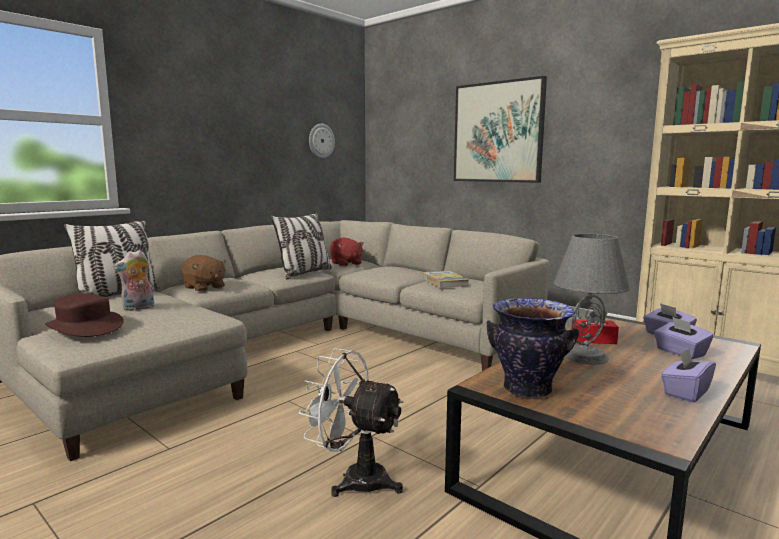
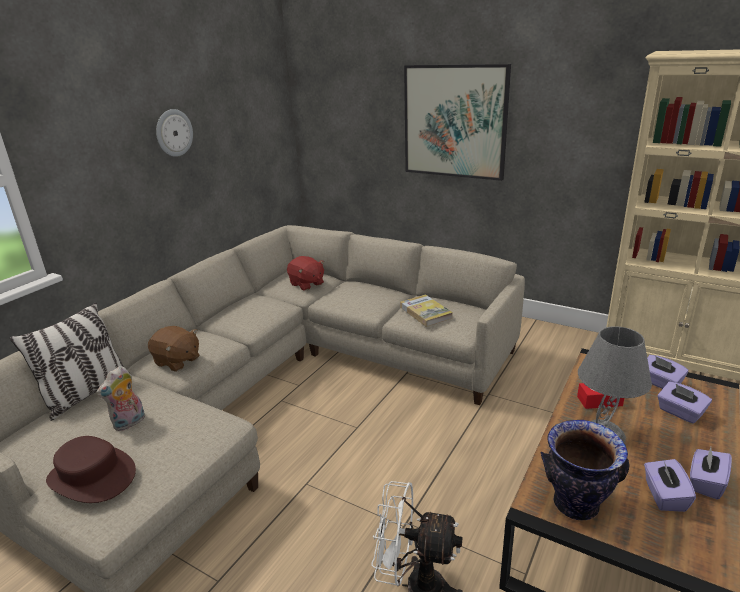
camera: 10 degrees left, 15 degrees up
(304, 273) = (270, 310): pillow -> none
(321, 141) = (248, 131): wall clock -> wall clock (173, 133)
(631, 395) = (664, 496): none -> purple tissue box

